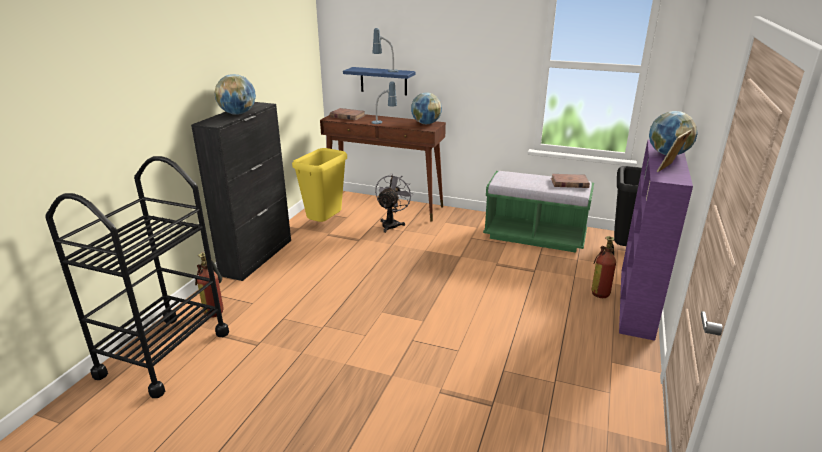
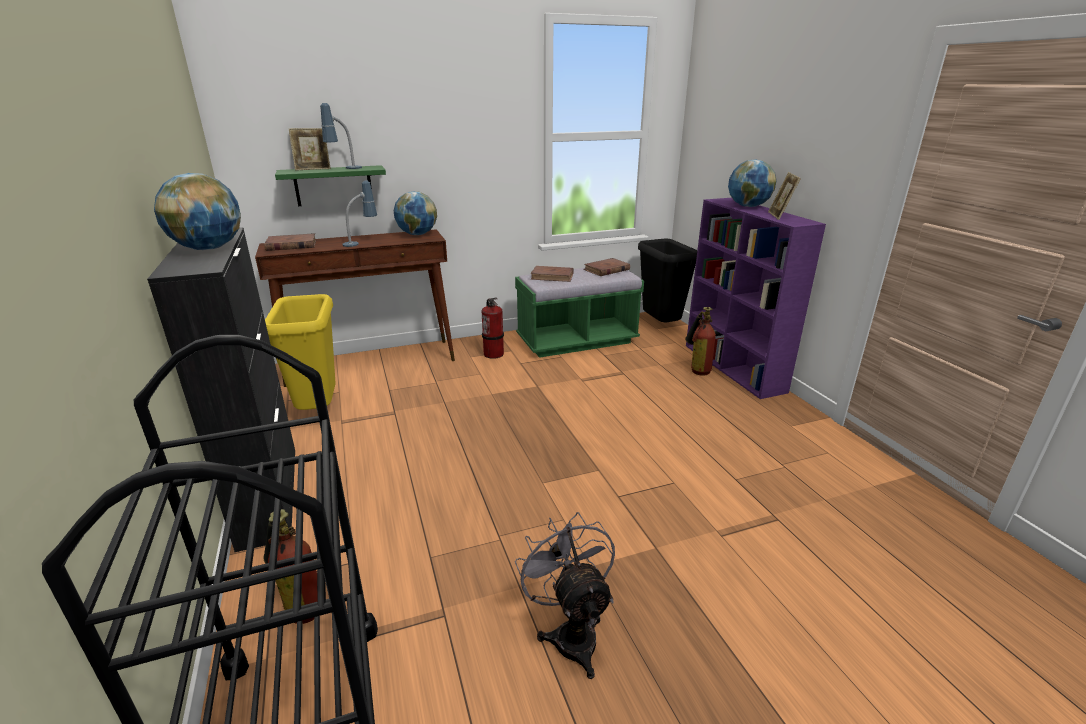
camera: 40 degrees left, 0 degrees up
(370, 69) = (313, 169): none -> picture frame
(383, 81) = (333, 185): blue shelf -> green shelf
(392, 224) = (411, 379): grey fan -> grey fan (570, 633)
(462, 225) = (494, 354): none -> fire extinguisher
(517, 177) = (552, 276): none -> brown book

